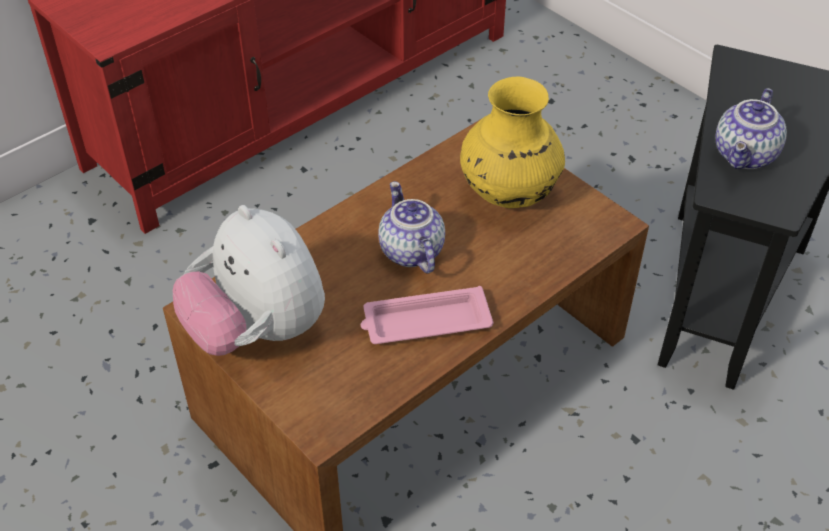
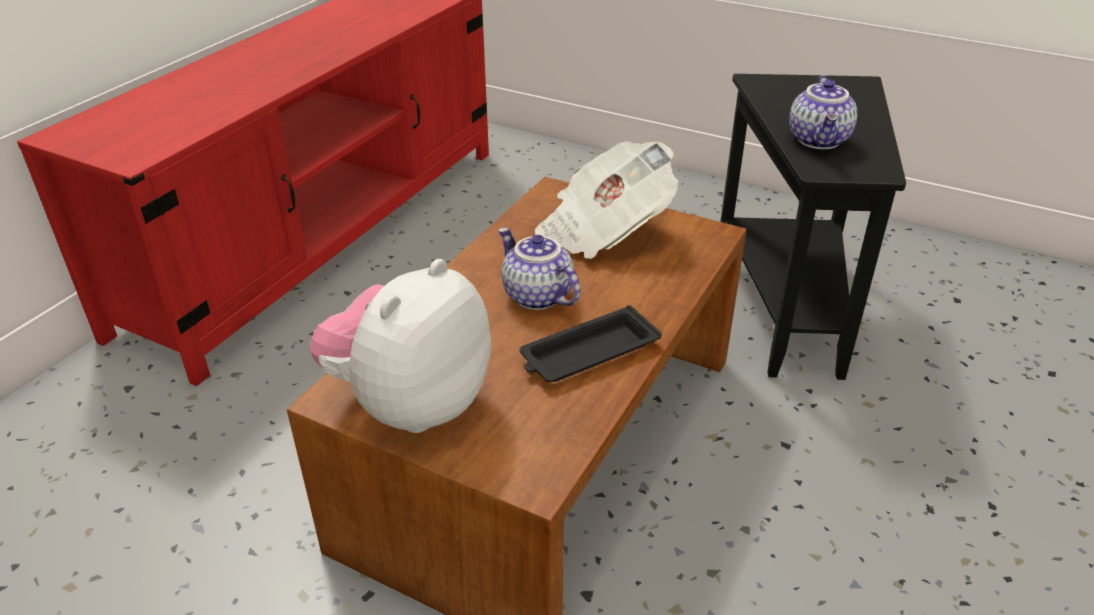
camera: 20 degrees left, 10 degrees down
(257, 331) = (410, 404): plush toy -> plush toy turned 90 degrees clockwise
(424, 322) = (588, 353): pink tray -> black tray
(508, 193) = (603, 230): yellow vase -> newspaper

